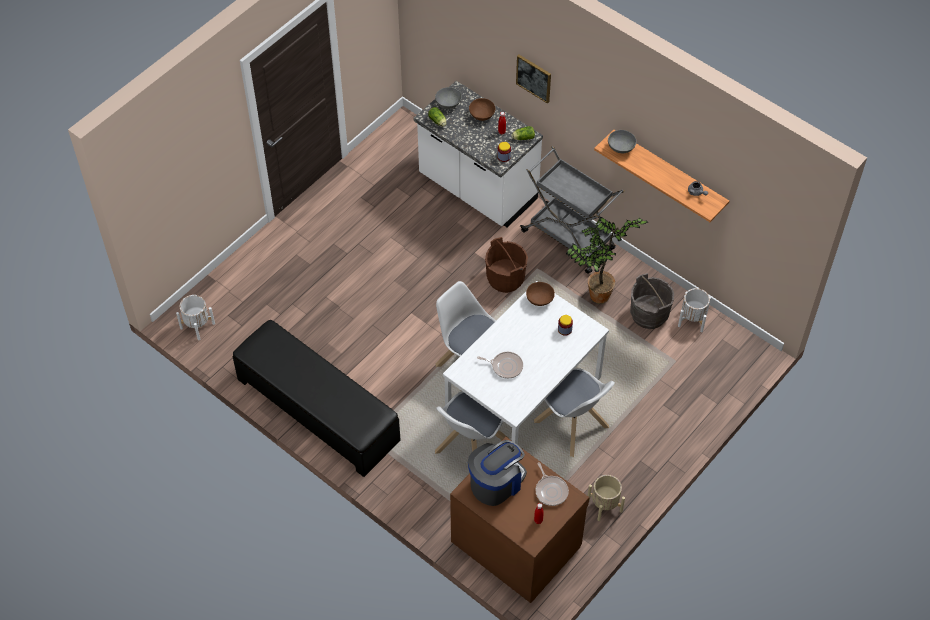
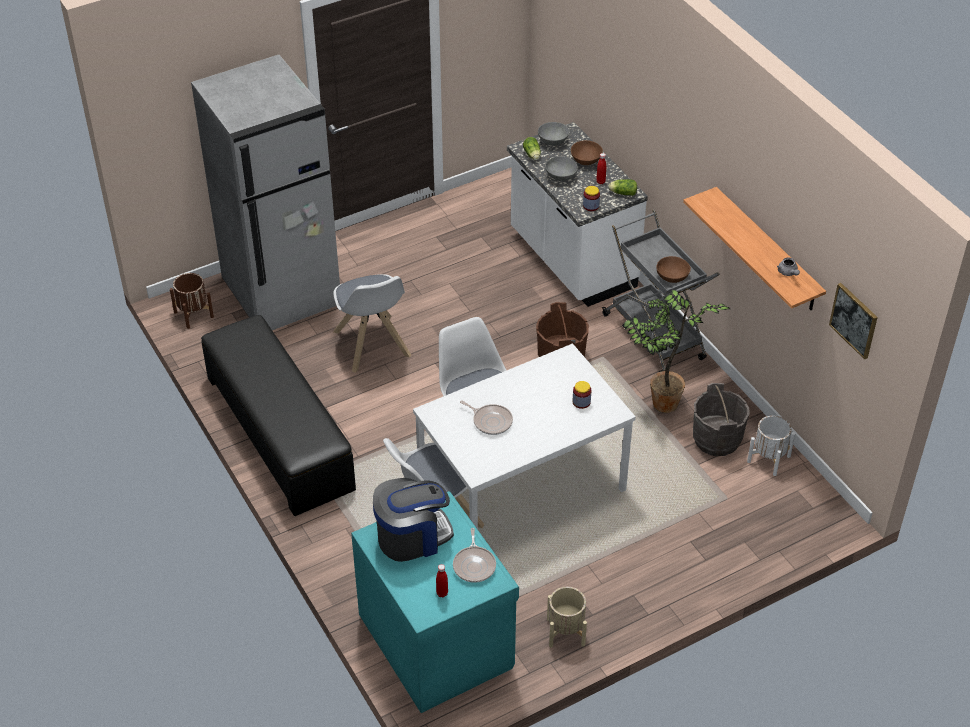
camera: 20 degrees right, 10 degrees down
(197, 326) = (193, 314): white planter -> brown planter
(258, 282) = (282, 289): none -> grey fridge
(516, 543) = (437, 641): brown washing machine -> turquoise washing machine
(534, 78) = (645, 116): picture -> picture (854, 320)
(539, 299) = (566, 363): brown bowl -> brown bowl (672, 277)
(573, 426) = (567, 533): chair -> chair (372, 345)
(621, 148) = (716, 206): grey bowl -> grey bowl (561, 176)

